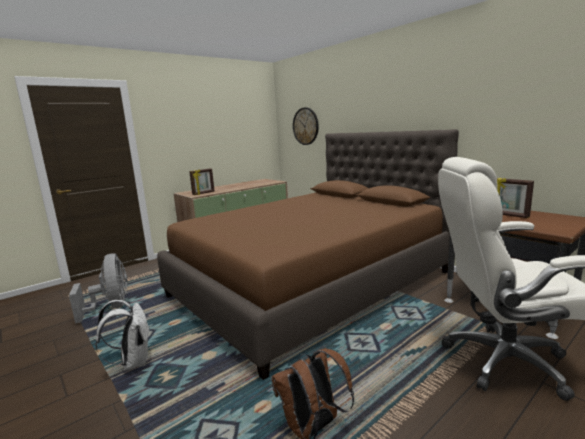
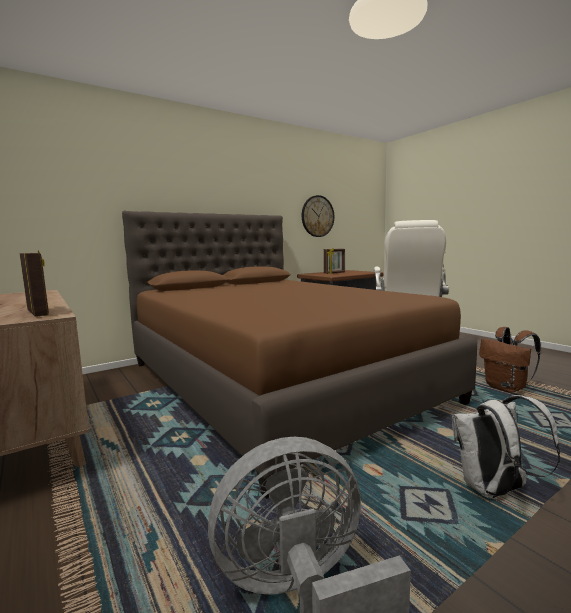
camera: 85 degrees left, 5 degrees down
(305, 126) = (55, 197): wall clock -> wall clock (317, 216)

